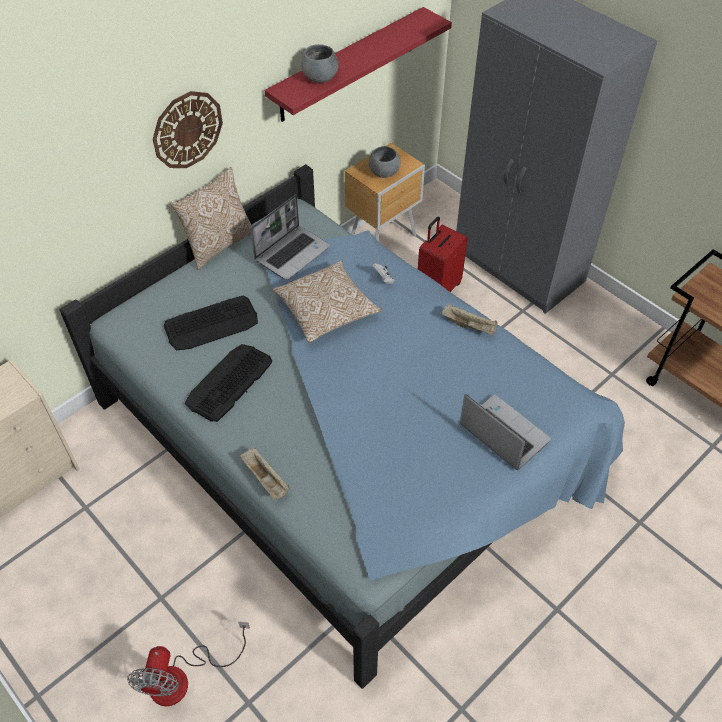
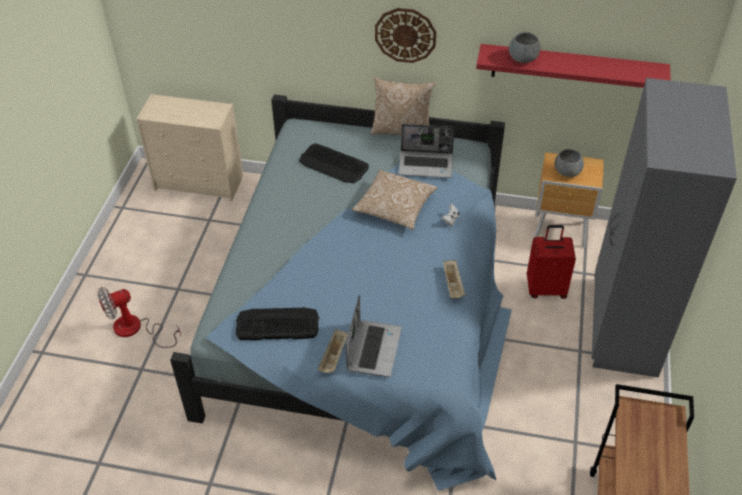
camera: 55 degrees right, 5 degrees down
(229, 382) = (296, 197): keyboard -> keyboard (277, 324)
(266, 479) = (240, 253): beige tray -> beige tray (333, 357)

